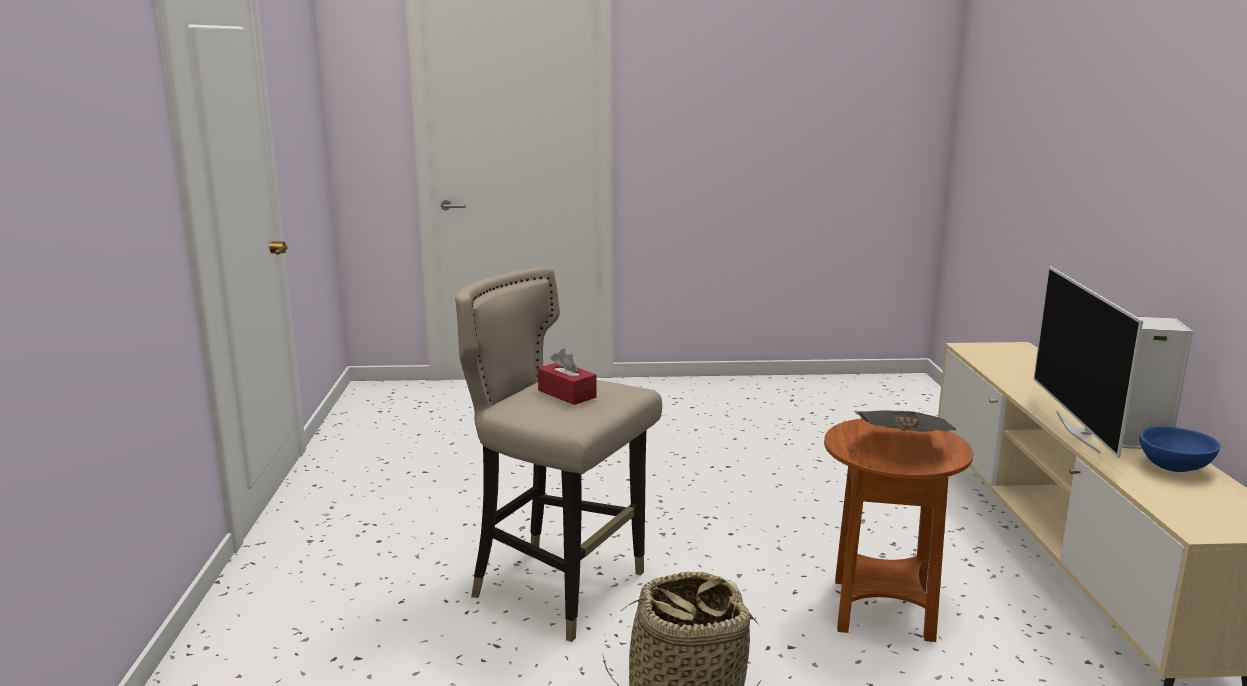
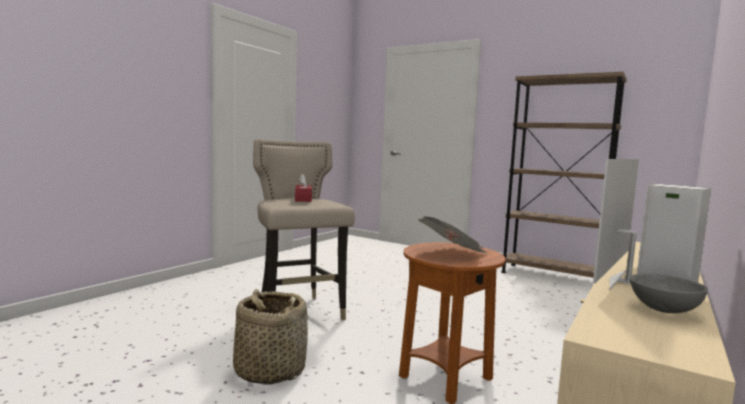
camera: 35 degrees right, 10 degrees down
(772, 388) = (551, 276): none -> brown bookcase
(1175, 469) = (664, 311): blue bowl -> grey bowl

